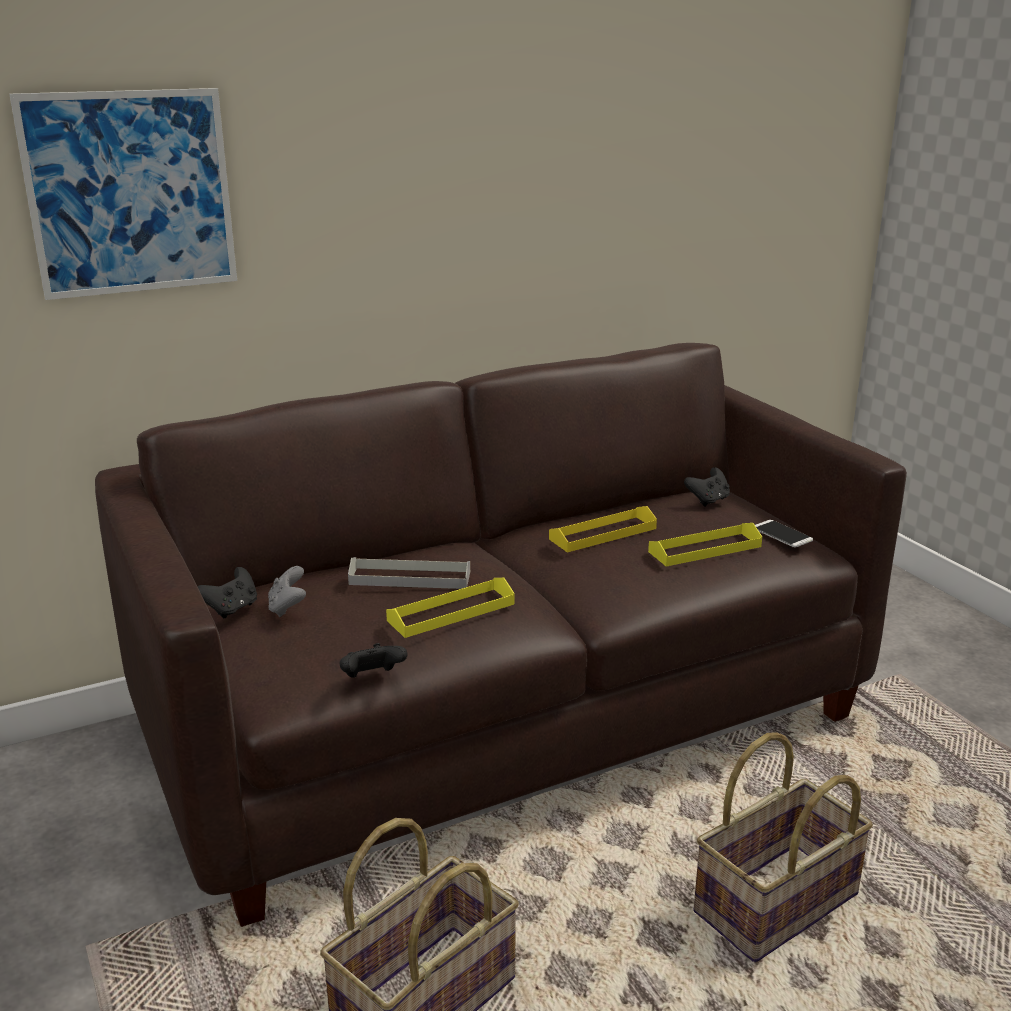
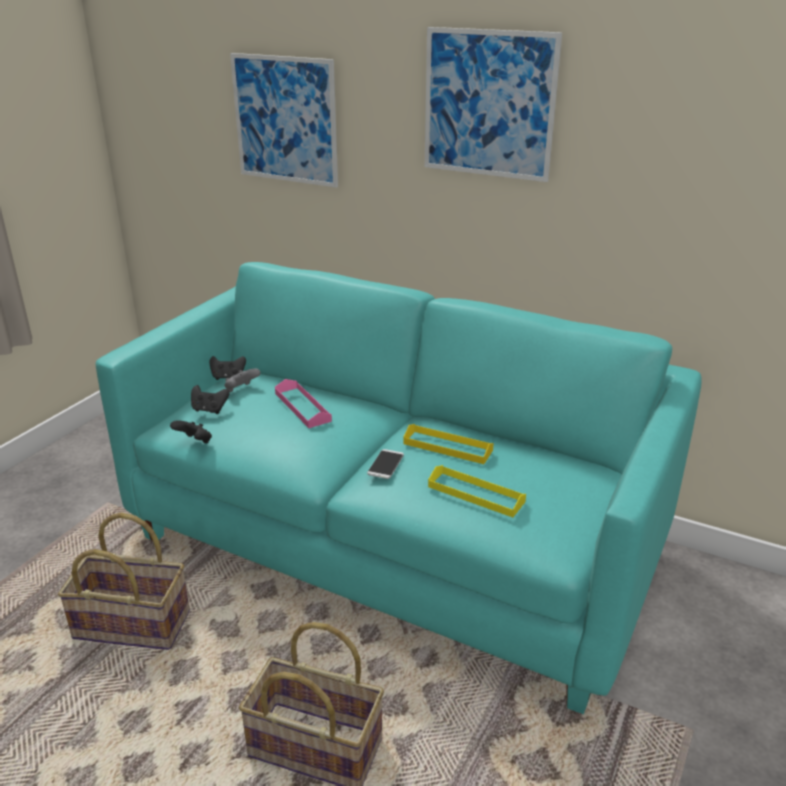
camera: 55 degrees right, 5 degrees up
(410, 578) = (302, 407): grey tray -> pink tray
(449, 126) = (488, 104): none -> picture
(451, 612) = (275, 434): yellow tray -> none
(507, 719) = (395, 543): brown sofa -> turquoise sofa
(708, 500) = (565, 470): black game controller -> black game controller (209, 410)
(782, 534) = (550, 521): phone -> phone (385, 464)

